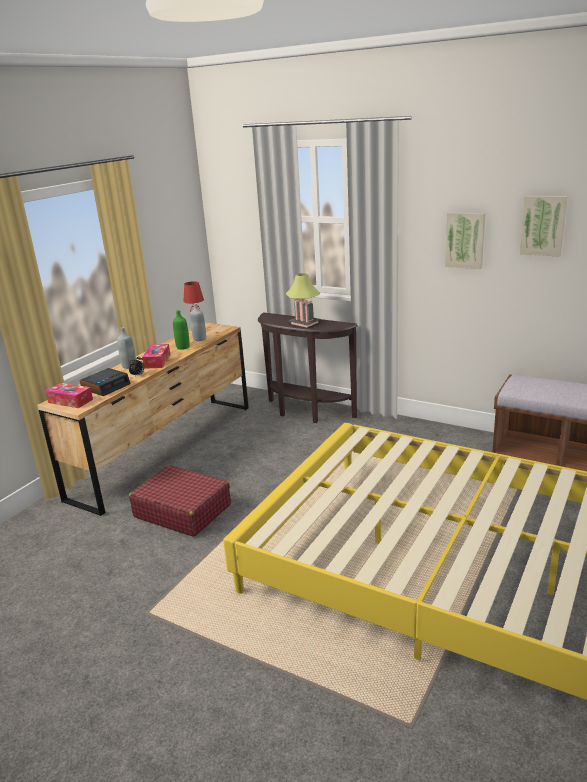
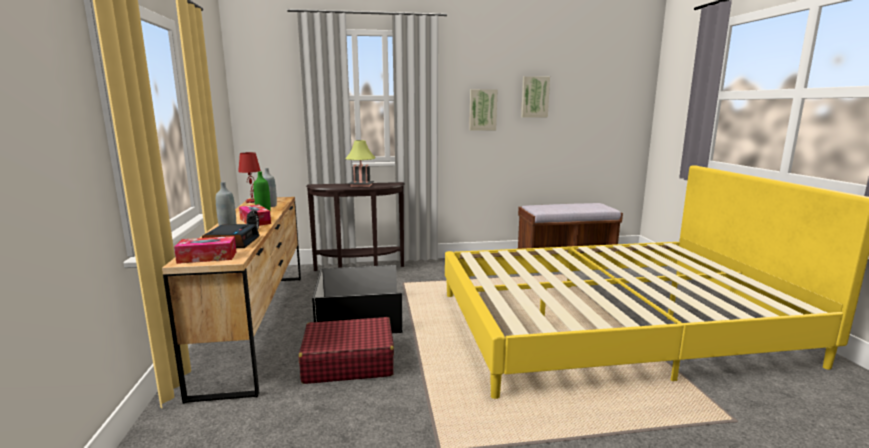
camera: 40 degrees left, 10 degrees down
(242, 469) = (360, 317): none -> black storage box

